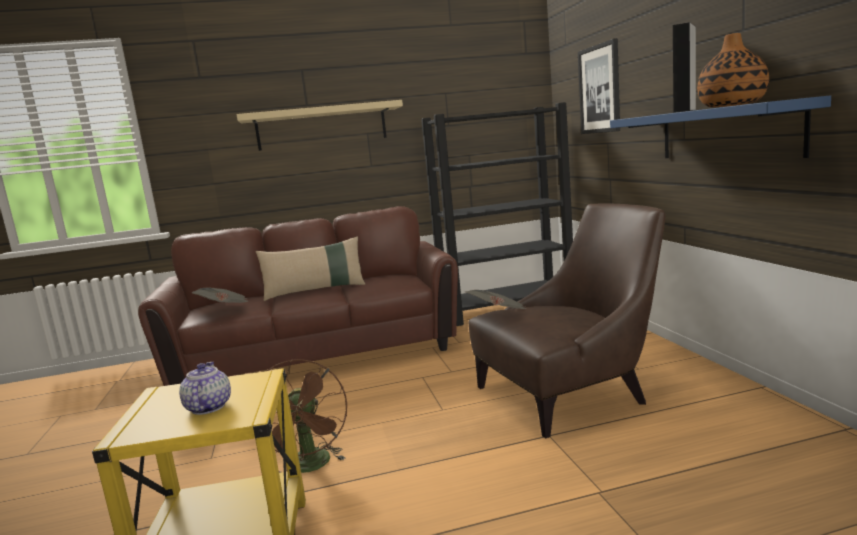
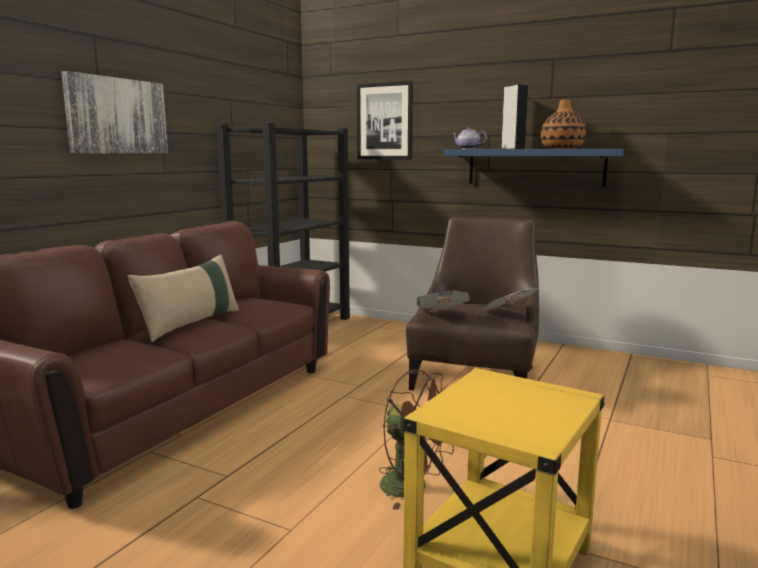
camera: 50 degrees left, 0 degrees up
(208, 407) = (525, 404): teapot -> teapot (468, 149)
(225, 309) = (119, 359): newspaper -> newspaper (508, 314)
(321, 127) = (117, 116): beige shelf -> picture

